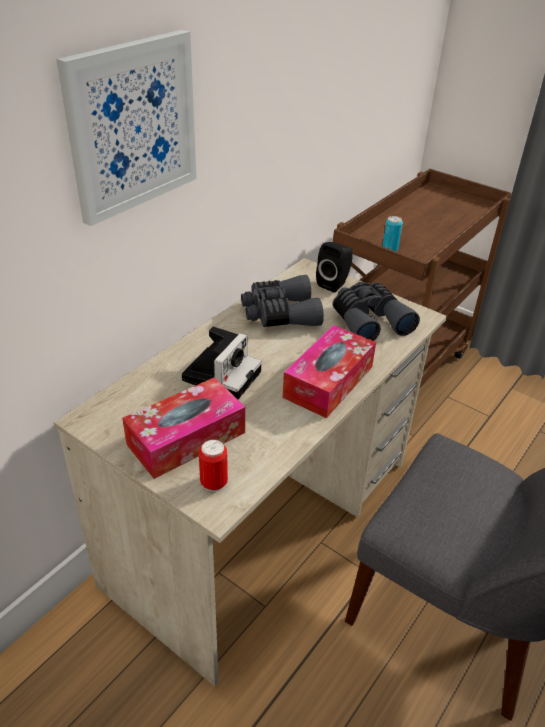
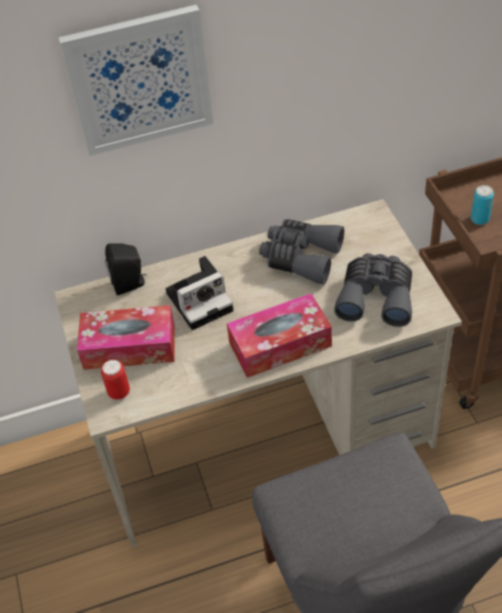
camera: 40 degrees right, 10 degrees up
(334, 283) = (383, 241): black speaker -> black speaker (130, 284)

